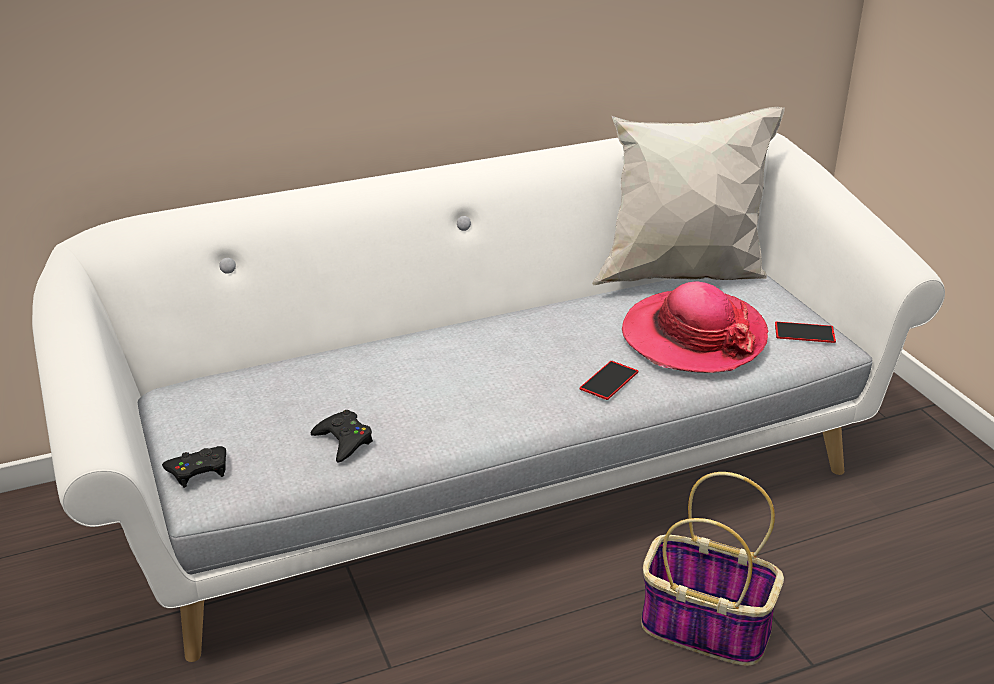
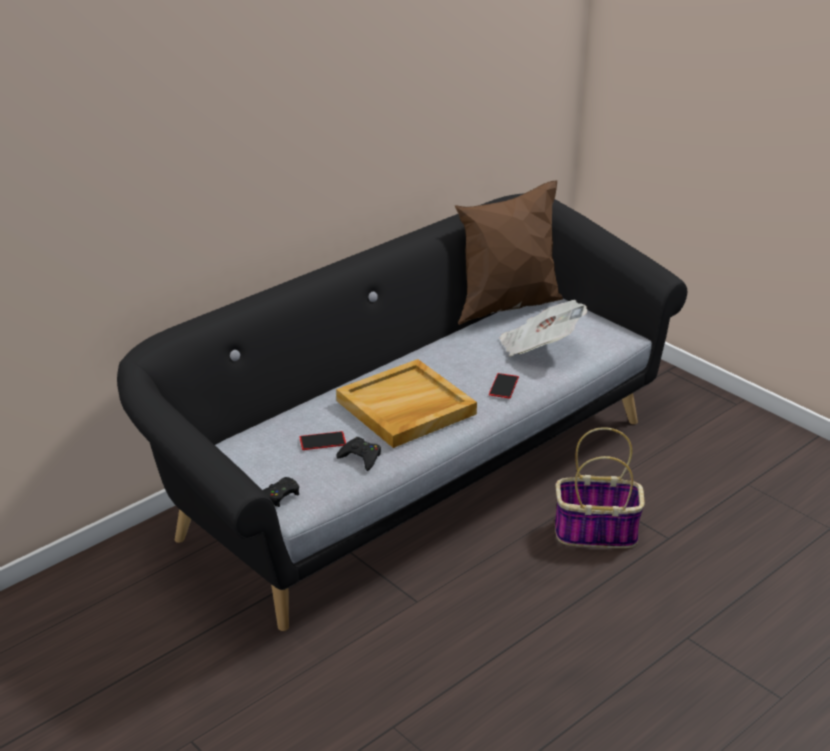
camera: 20 degrees left, 0 degrees up
(452, 384) = (405, 408): none -> beige tray
(496, 476) = (414, 473): white sofa -> black sofa
(683, 276) = (507, 307): white pillow -> brown pillow
(693, 336) = (539, 347): hat -> newspaper
(804, 332) = (605, 332): phone -> phone (322, 441)

